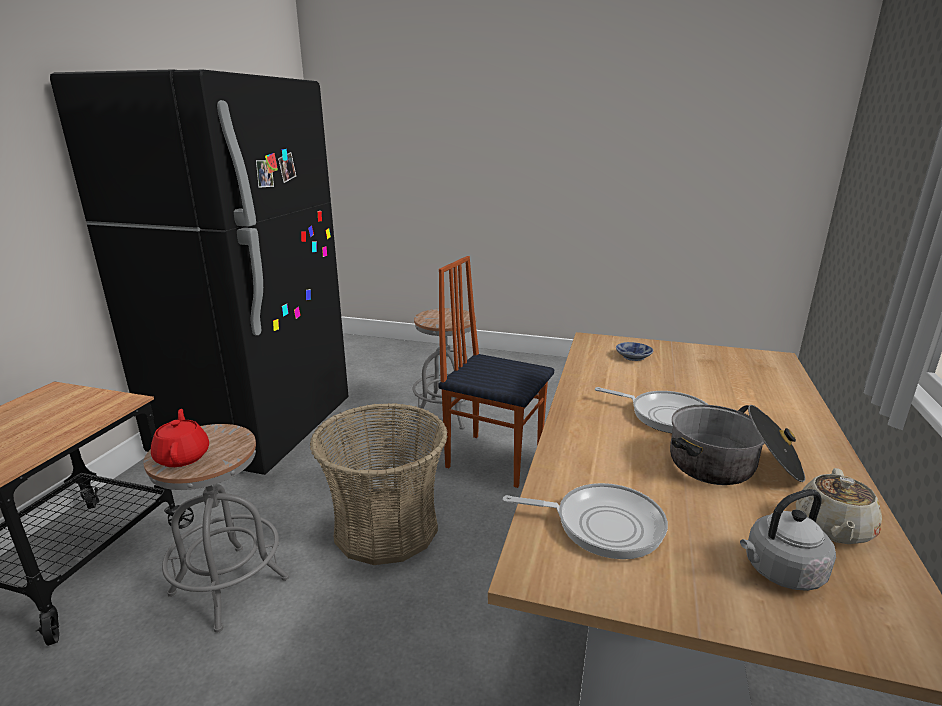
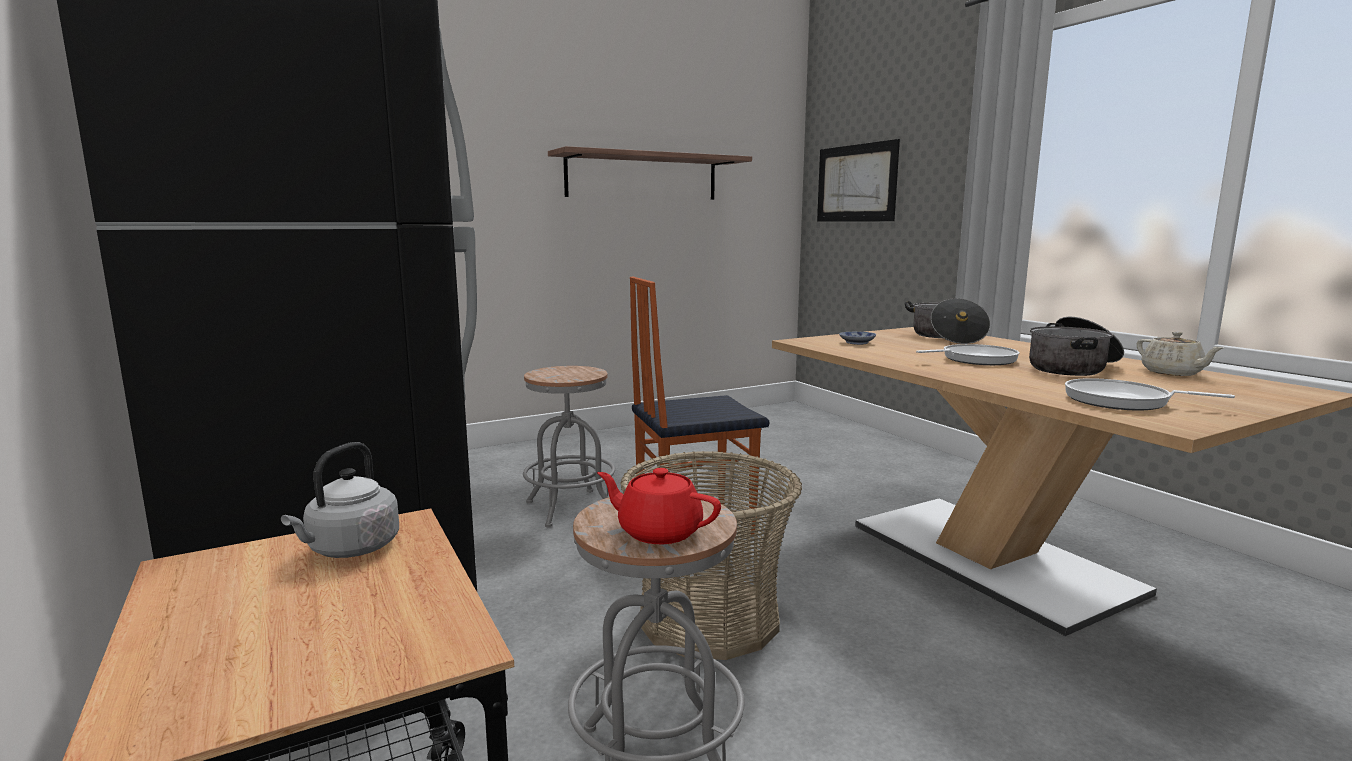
camera: 45 degrees left, 10 degrees down
(602, 525) = (1123, 401): frying pan -> frying pan turned 120 degrees counterclockwise
(633, 143) = (643, 177): none -> shelf
(754, 376) = (946, 337): none -> cooking pot
(780, 572) = (1215, 390): grey kettle -> grey kettle (350, 549)
(875, 157) = (856, 183): none -> picture

